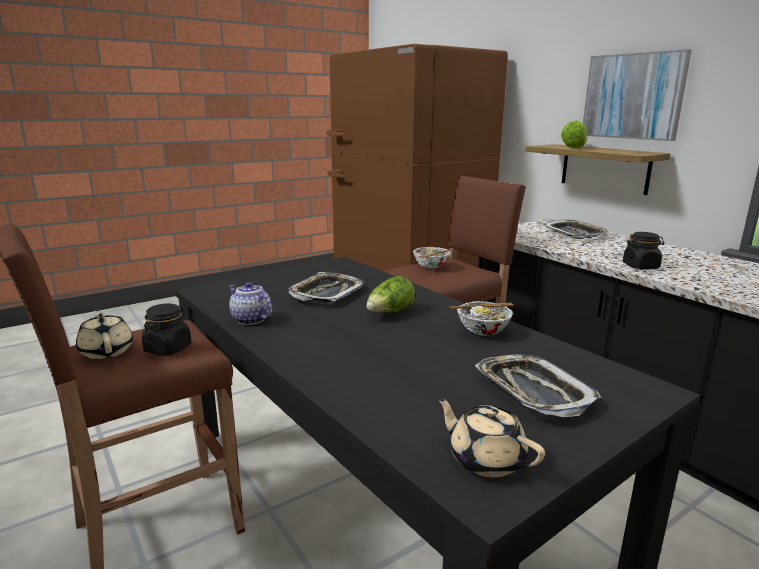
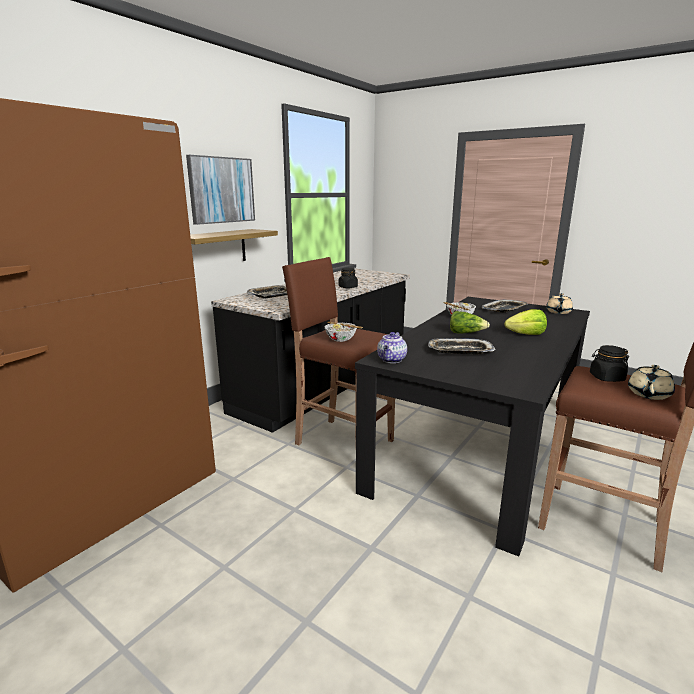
camera: 110 degrees left, 0 degrees up
(250, 319) = (539, 360): teapot -> teapot (392, 360)
(572, 147) = (215, 234): lettuce -> lettuce (526, 334)

